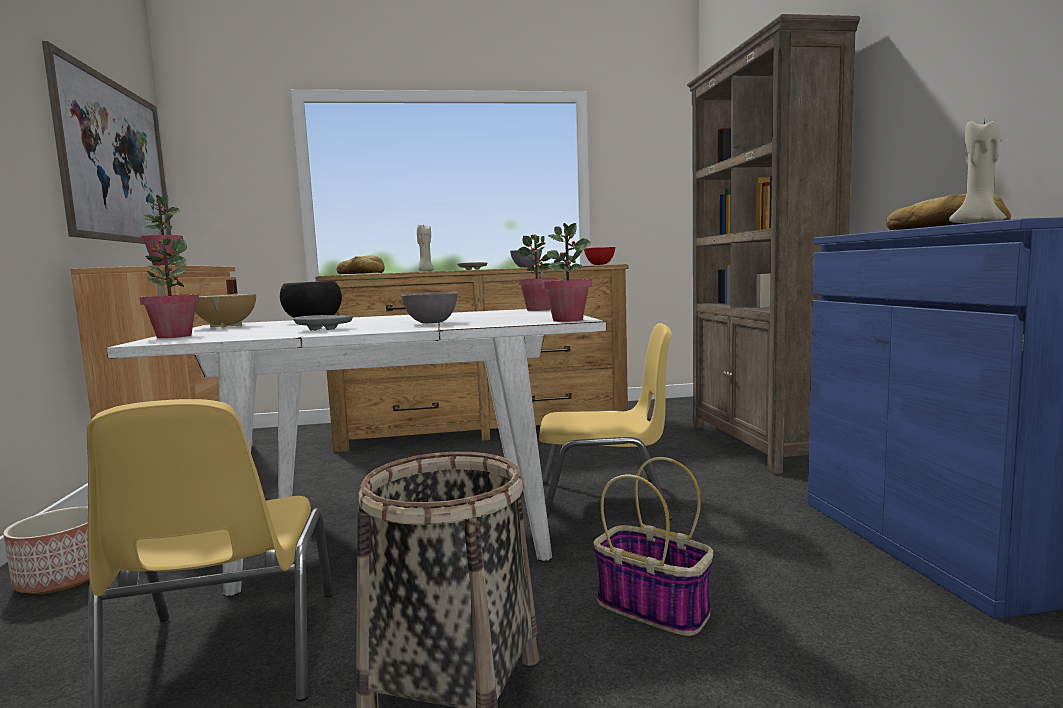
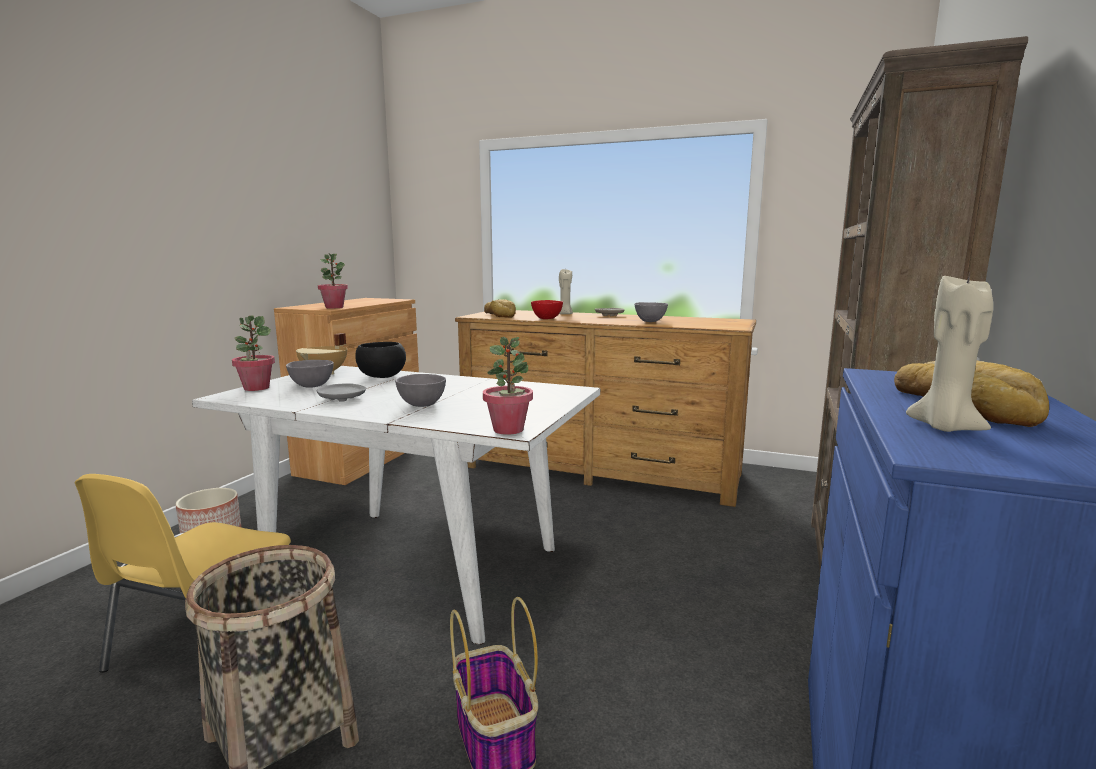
camera: 30 degrees right, 5 degrees up
(116, 162) = (334, 217): picture -> none
(247, 330) = (311, 386): none -> grey bowl
(538, 309) = (567, 391): potted plant -> none
(600, 264) = (734, 324): red bowl -> red bowl (547, 318)
(604, 501) = (602, 594): yellow chair -> none

